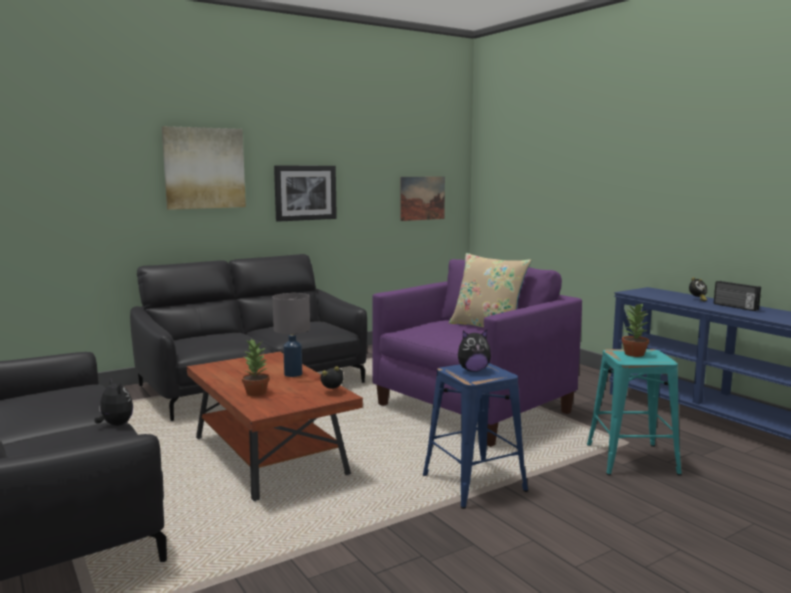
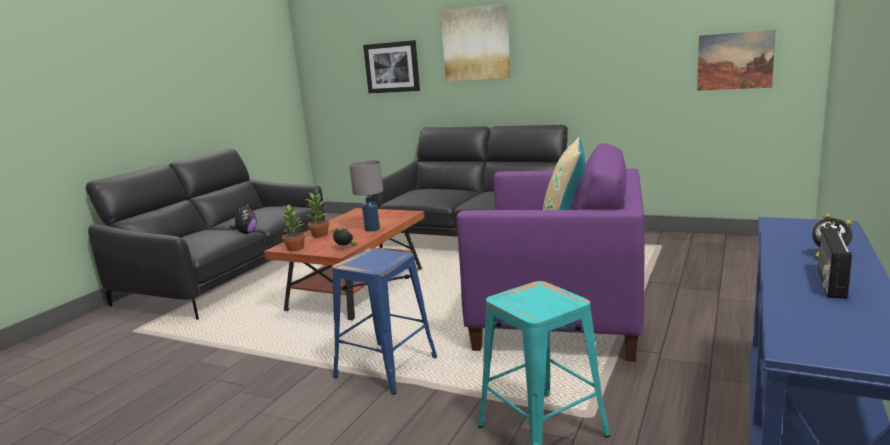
camera: 60 degrees right, 5 degrees up
(305, 193) = (572, 61): picture -> picture (392, 67)
(473, 370) = (376, 258): plush toy -> none
(633, 354) = (541, 296): potted plant -> potted plant (295, 248)

